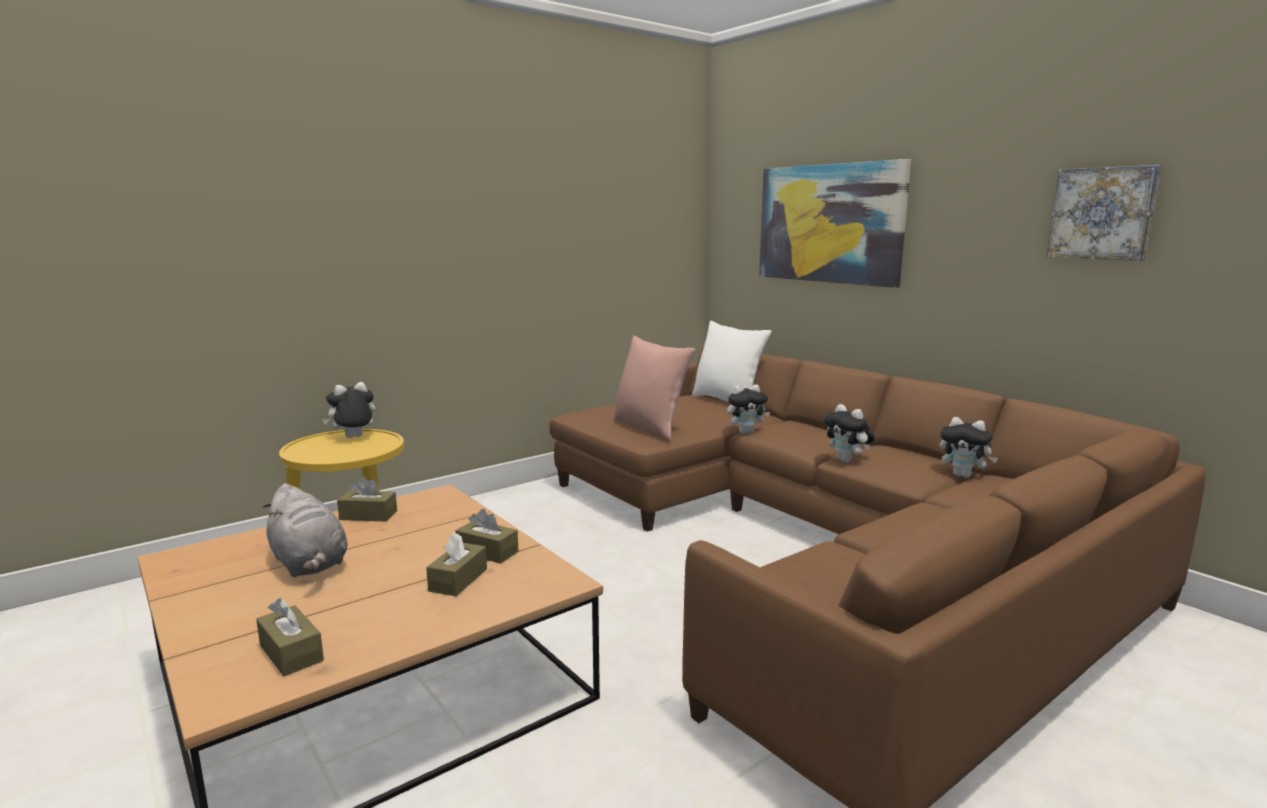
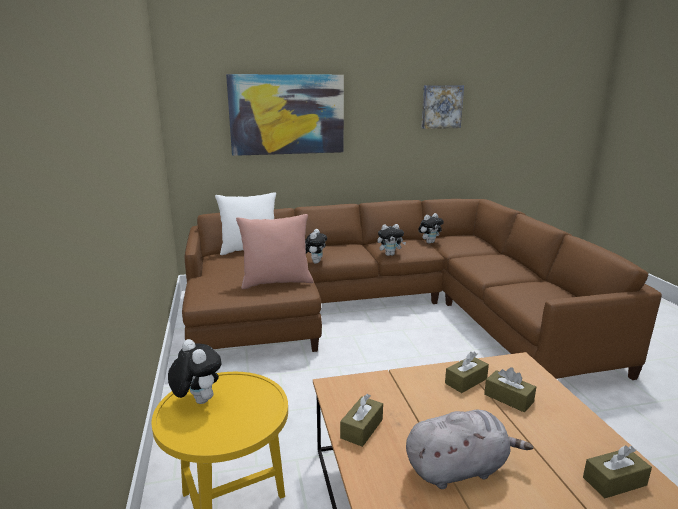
camera: 65 degrees left, 5 degrees up
(353, 438) = (197, 401): plush toy -> plush toy turned 150 degrees clockwise

